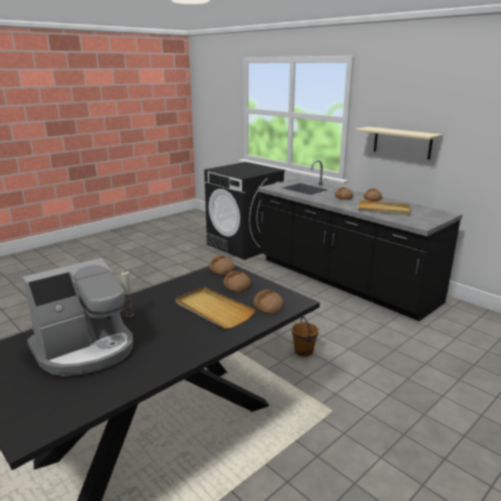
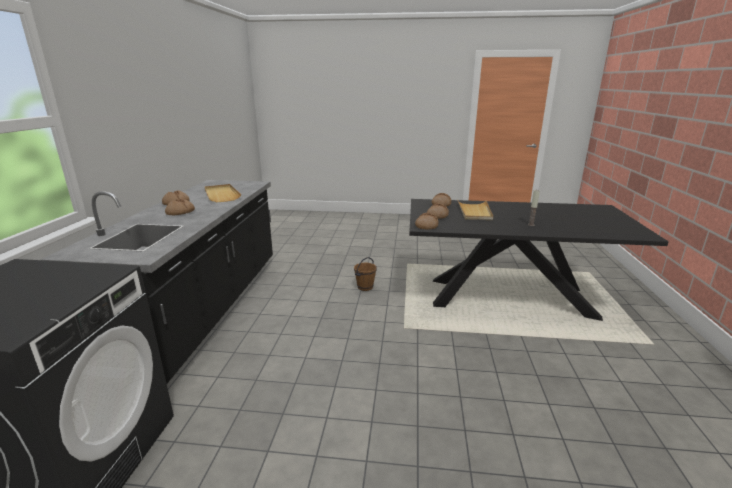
camera: 130 degrees left, 0 degrees up
(85, 349) = (570, 220): coffee machine -> none
(402, 142) = (133, 134): beige shelf -> none

